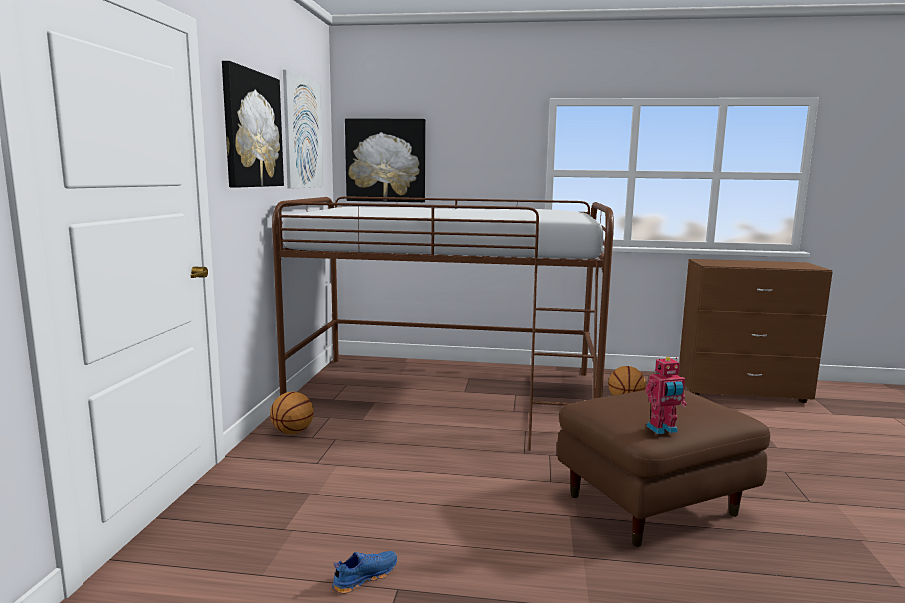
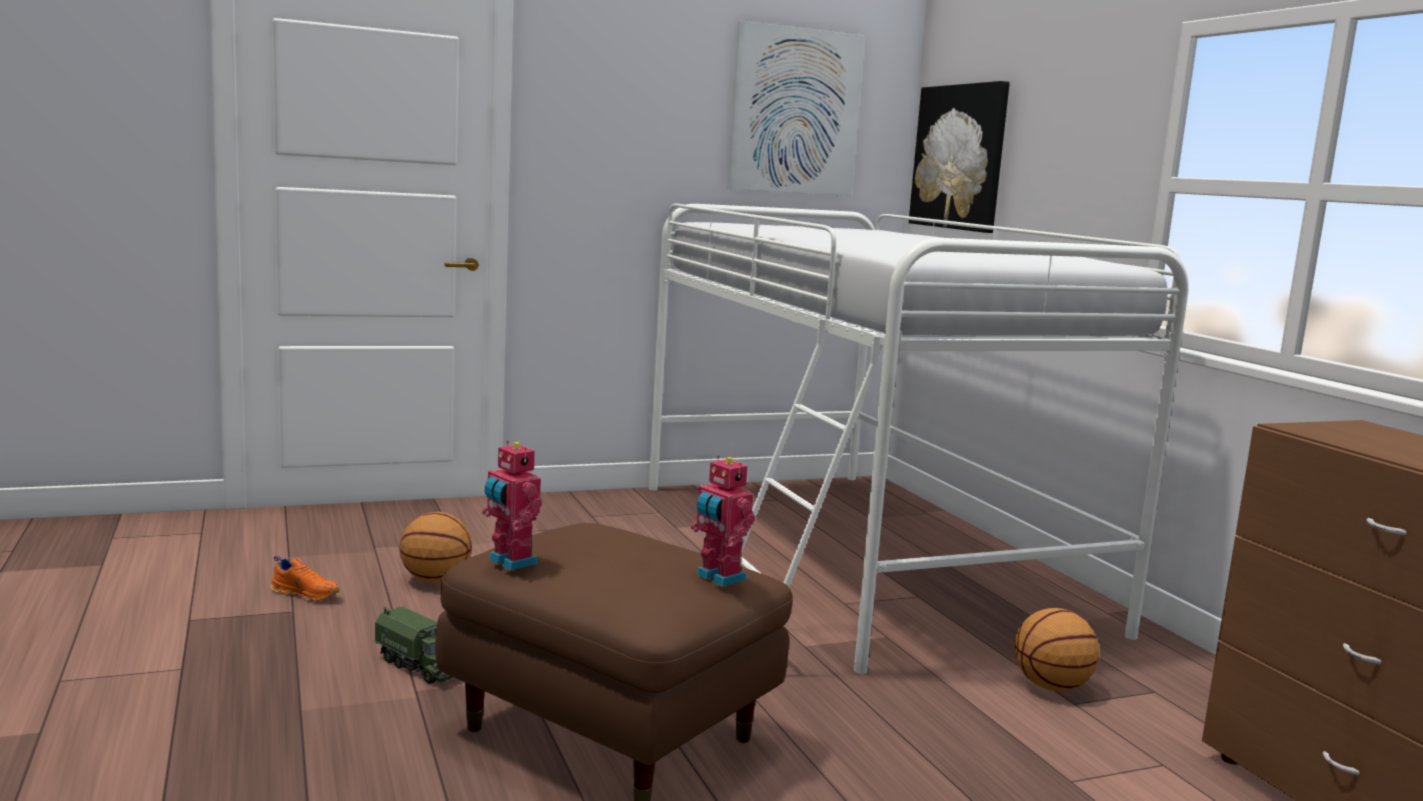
camera: 60 degrees right, 0 degrees up
(252, 129) = (632, 105): picture -> none
(293, 432) = (593, 506): basketball -> basketball (435, 580)
(364, 577) = (306, 594): blue shoe -> orange shoe
(450, 392) = (853, 555): brown bed -> white bed
(537, 547) = (422, 666): none -> toy truck
(690, 393) = (718, 578): none -> toy robot

